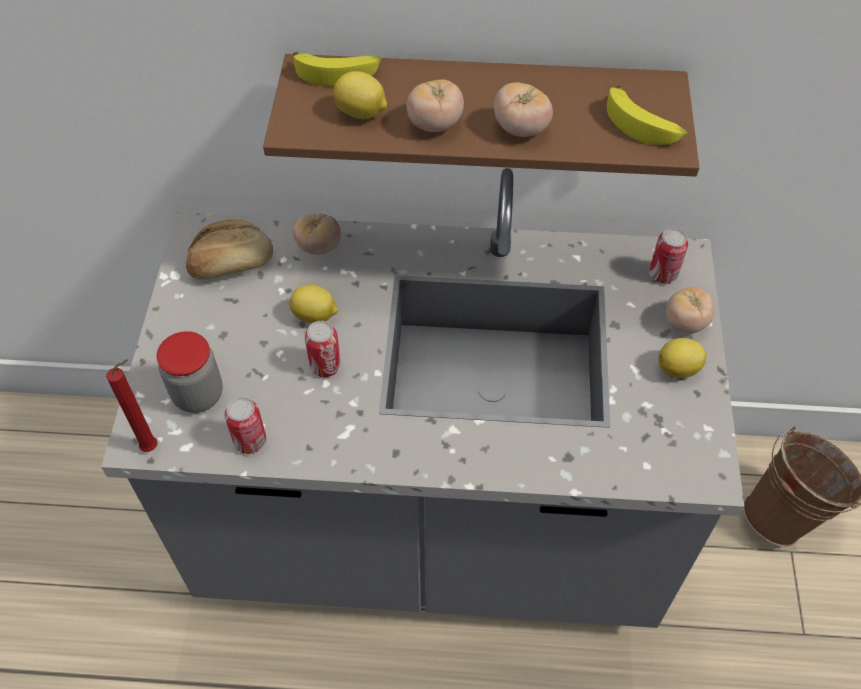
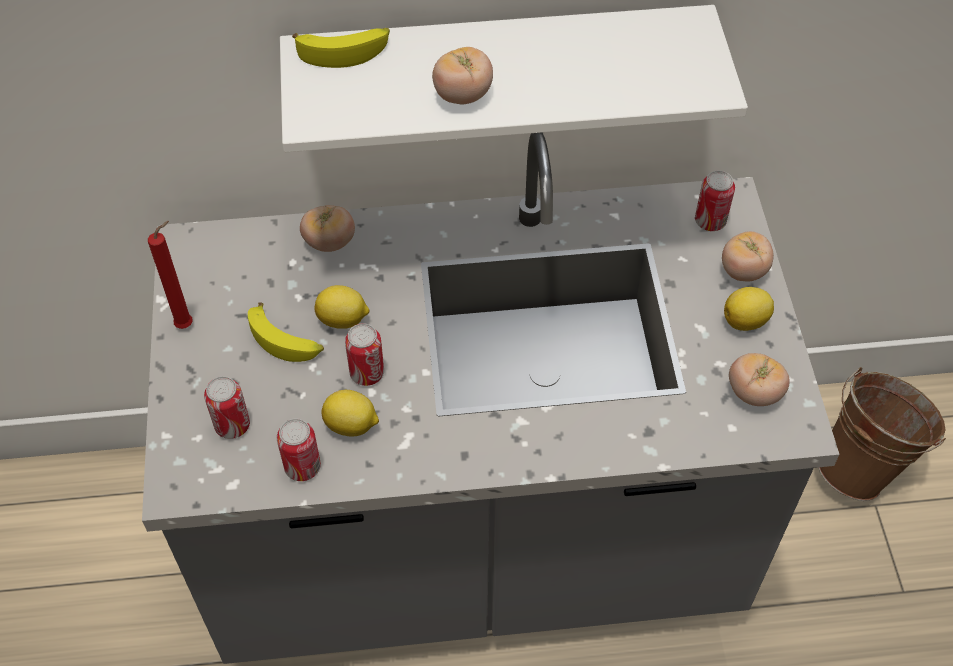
camera: 10 degrees left, 0 degrees up
(153, 447) = (195, 490): red candle -> red candle (187, 324)
(198, 395) = (232, 425): jar -> can
(231, 263) = (234, 274): bread -> none
(362, 113) = (381, 93): lemon -> lemon (352, 425)
(481, 111) = (498, 71): brown shelf -> white shelf
(520, 129) = (554, 89): tomato -> tomato (754, 393)
(643, 125) = (681, 69): banana -> banana (286, 340)

